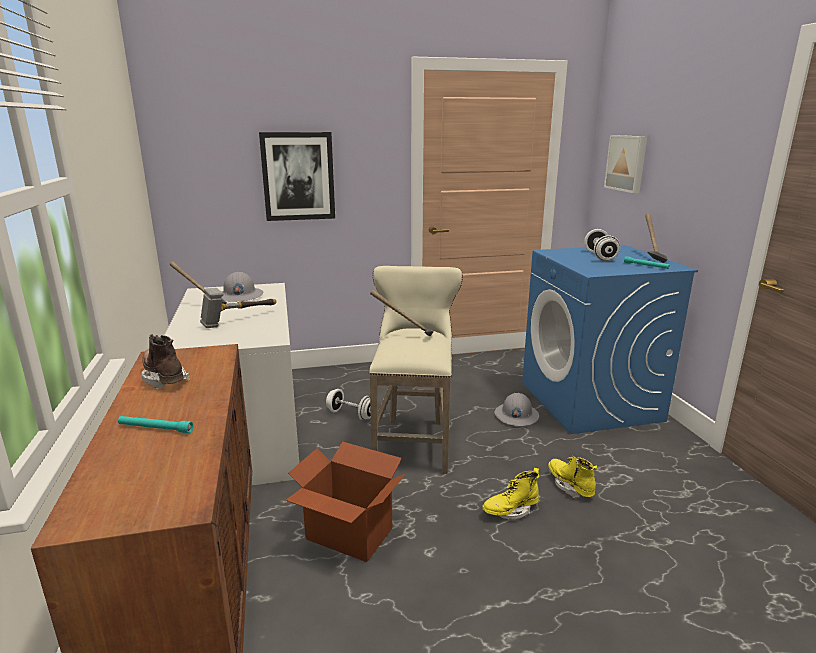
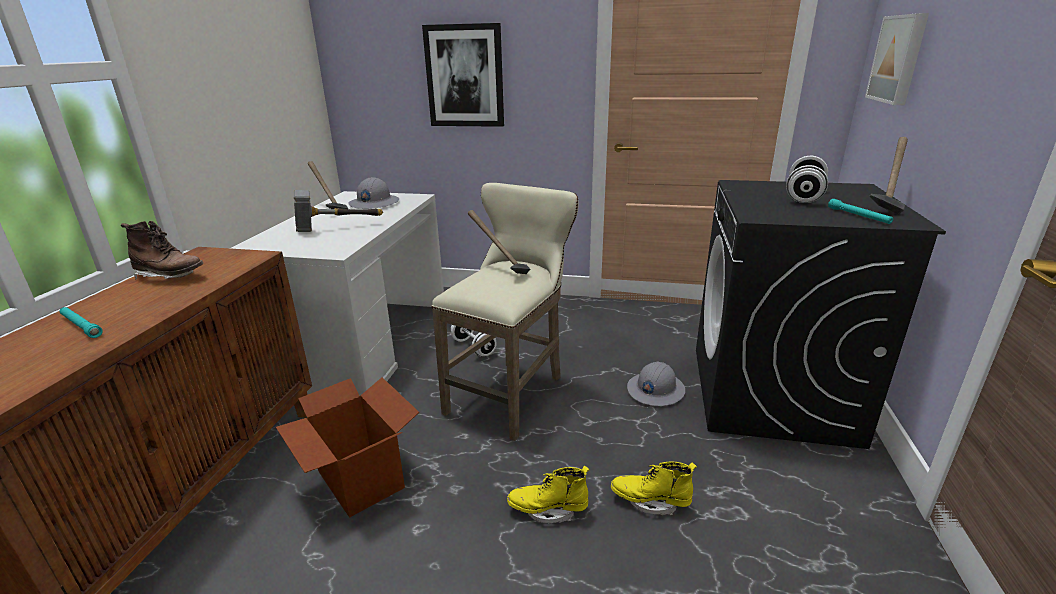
camera: 25 degrees right, 5 degrees up
(164, 378) = (170, 276): brown boot -> brown boot turned 120 degrees clockwise
(570, 486) = (650, 501): yellow boot -> yellow boot turned 75 degrees counterclockwise
(590, 402) = (771, 394): blue washing machine -> black washing machine

